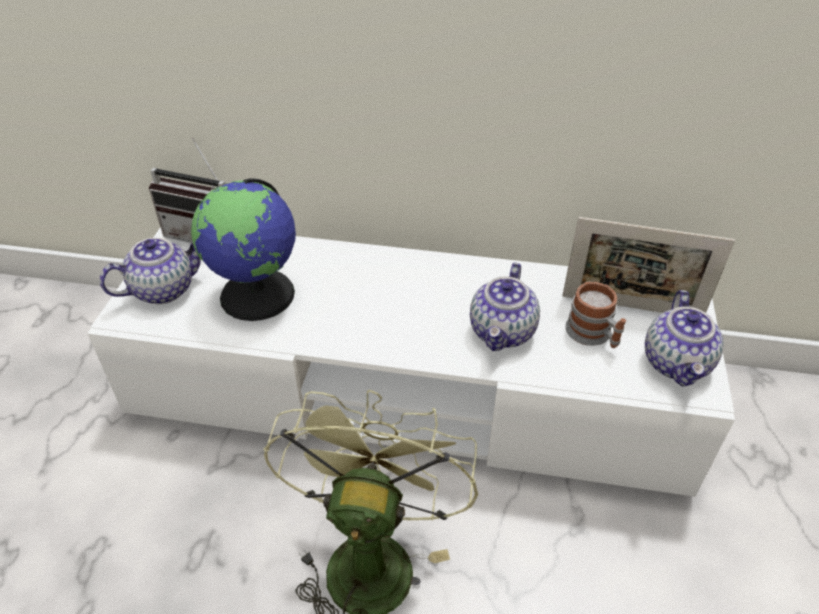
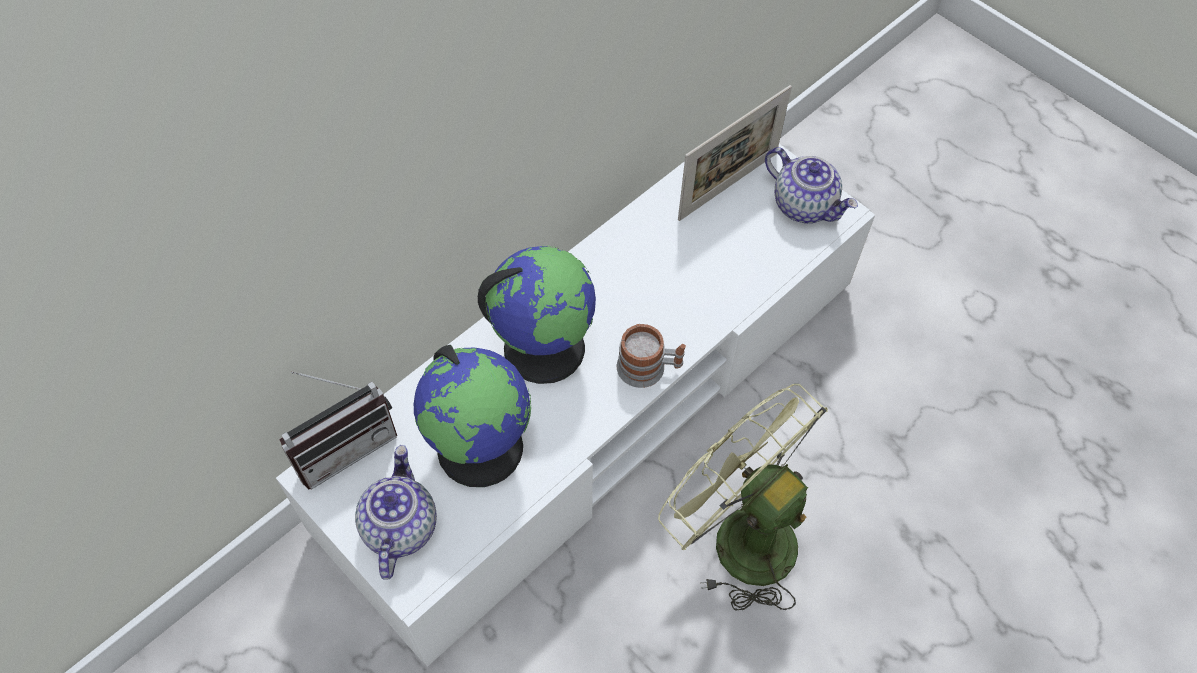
camera: 55 degrees left, 15 degrees up
(371, 283) = (544, 346): none -> globe
(503, 332) = (685, 290): teapot -> none
(593, 335) = (737, 233): mug -> mug (649, 368)

